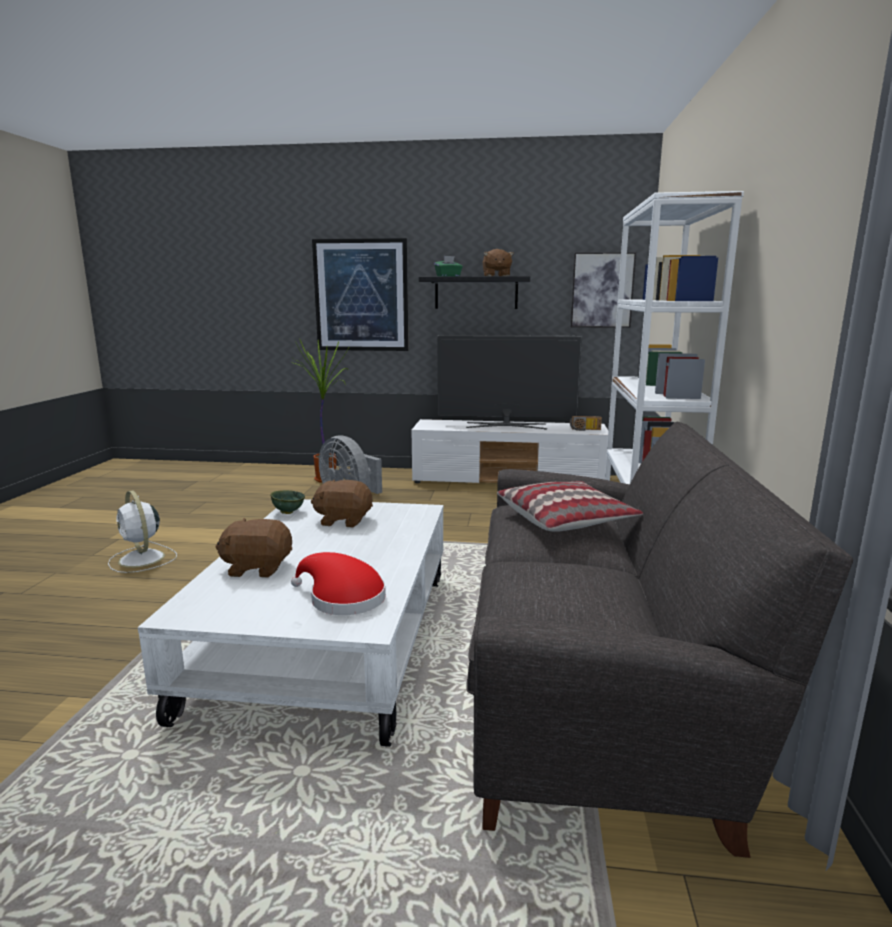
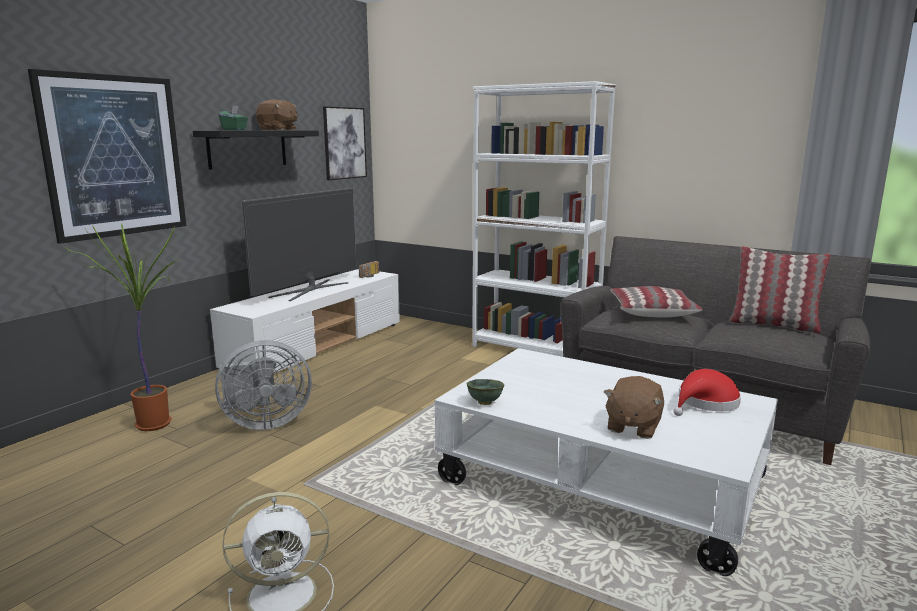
camera: 65 degrees left, 0 degrees up
(344, 520) = (530, 384): brown plush toy -> none
(601, 592) = (773, 325): none -> pillow

